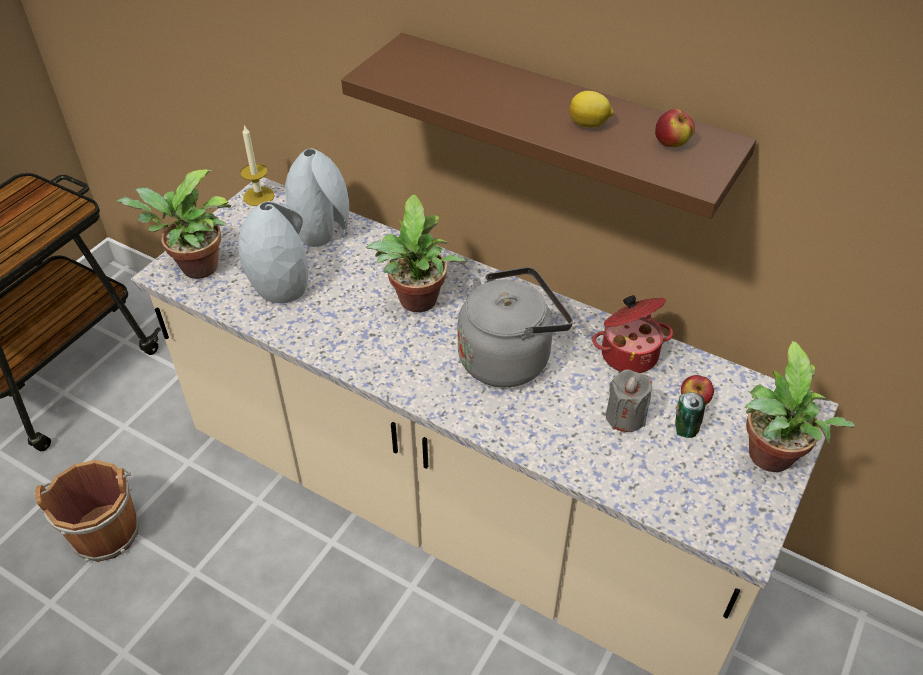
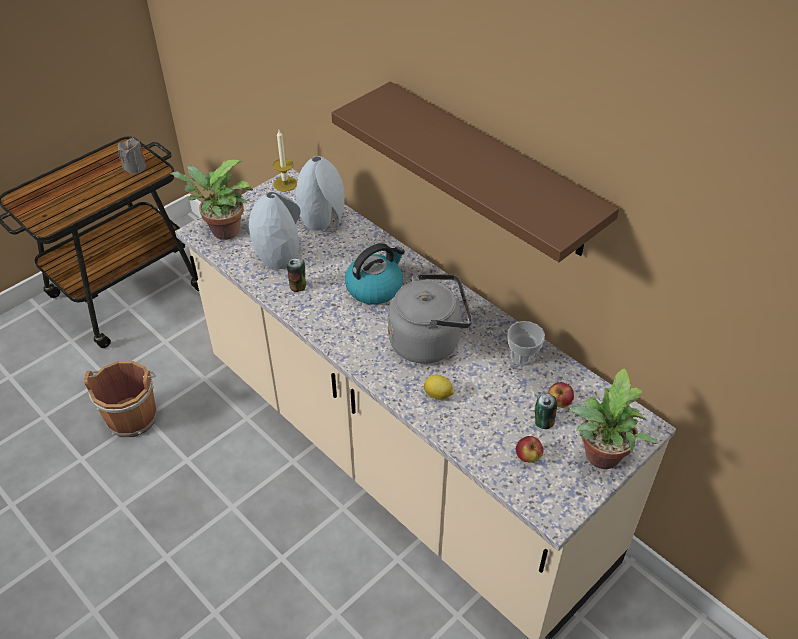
camera: 15 degrees right, 0 degrees up
(319, 320) = (298, 286): none -> can
(417, 304) = (375, 287): potted plant -> kettle
(589, 125) = (496, 176): lemon -> lemon (438, 395)
(625, 417) = (500, 403): grey candle -> grey candle (135, 167)
(628, 353) = (522, 356): cooking pot -> cup
(671, 144) = (551, 201): apple -> apple (527, 457)

